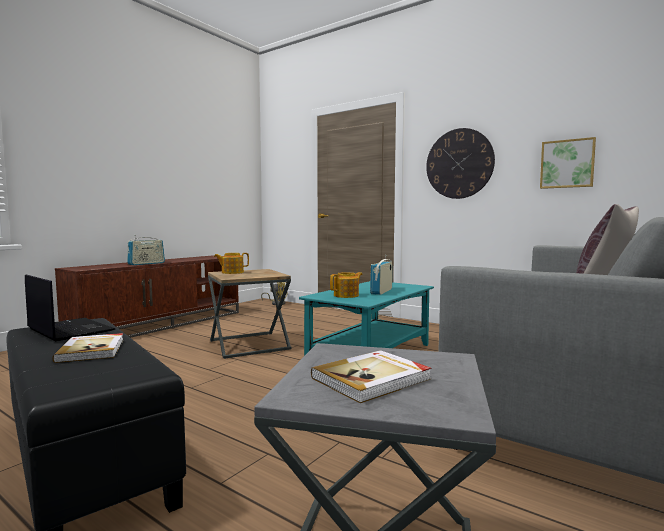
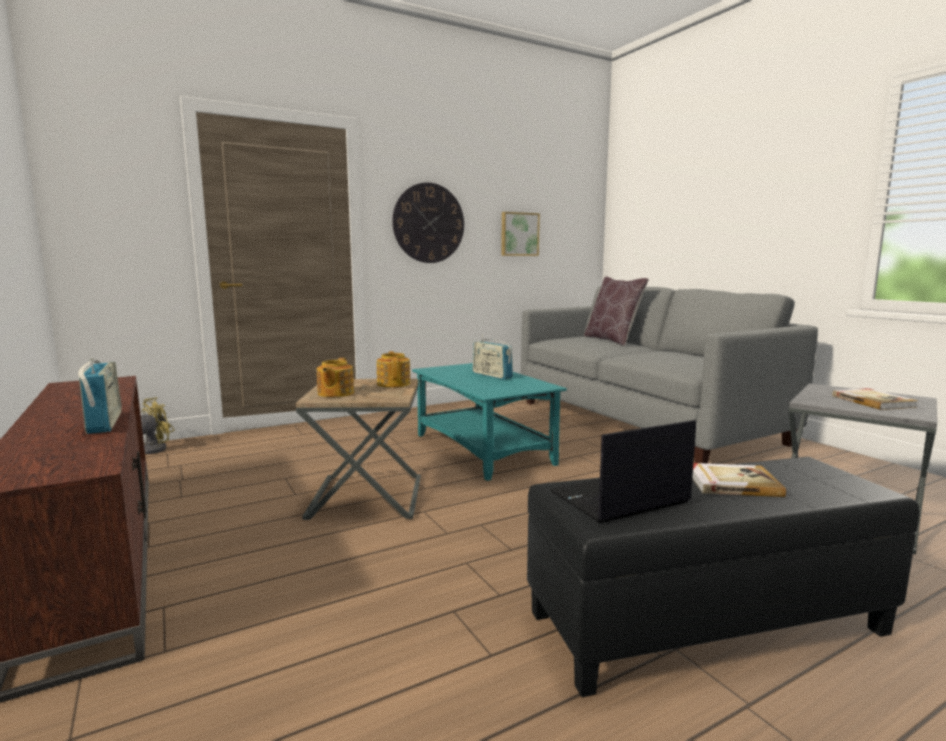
camera: 65 degrees left, 5 degrees up
(347, 295) = (501, 386): teapot -> teapot (394, 383)

